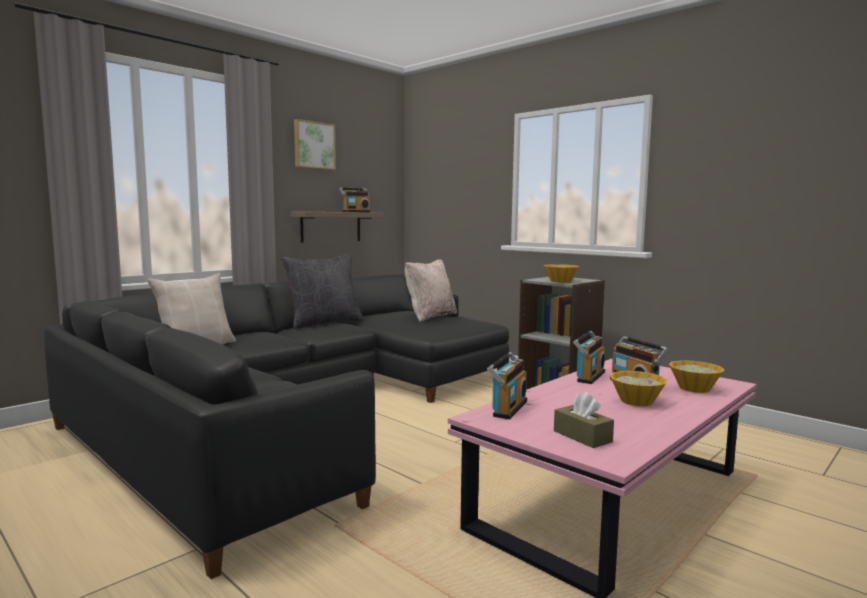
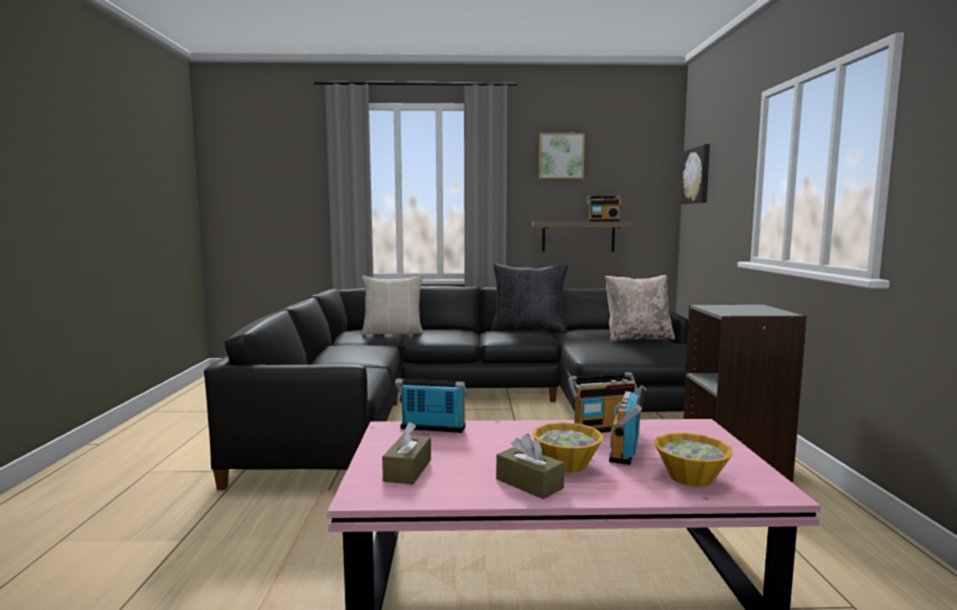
camera: 45 degrees right, 0 degrees up
(429, 173) = (697, 175): none -> picture
(507, 408) = (432, 429): radio -> radio turned 150 degrees counterclockwise
(560, 281) = (727, 311): bowl -> none
(655, 417) = (529, 483): none -> brown tissue box

